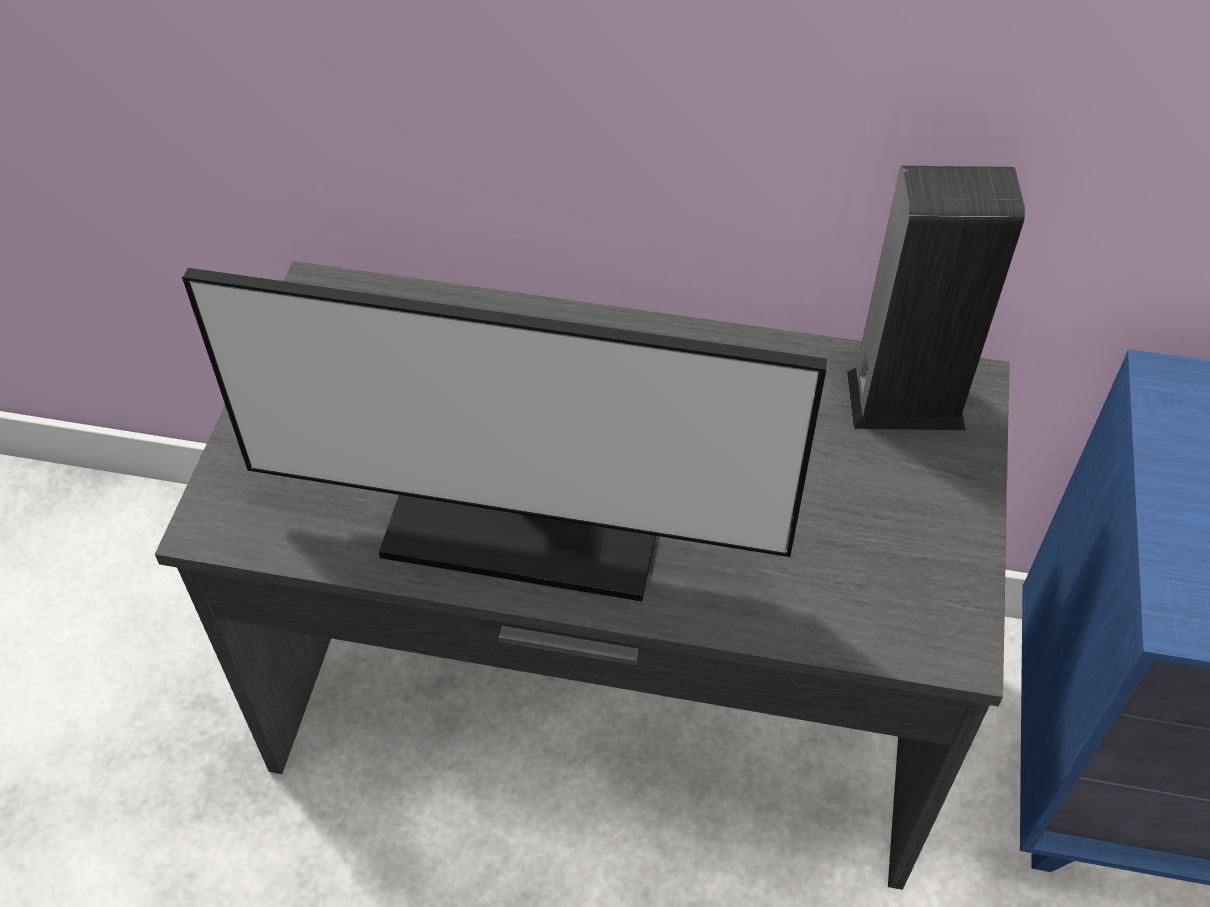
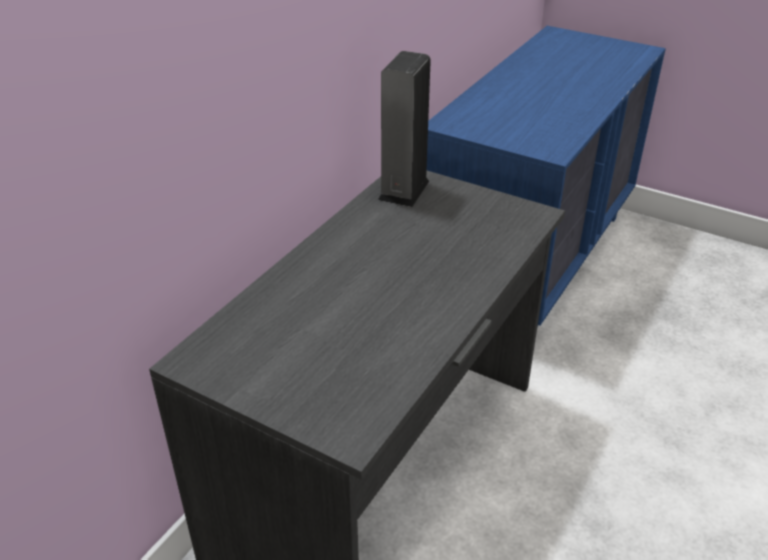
camera: 70 degrees left, 15 degrees down
(523, 529) = (419, 315): monitor -> none

